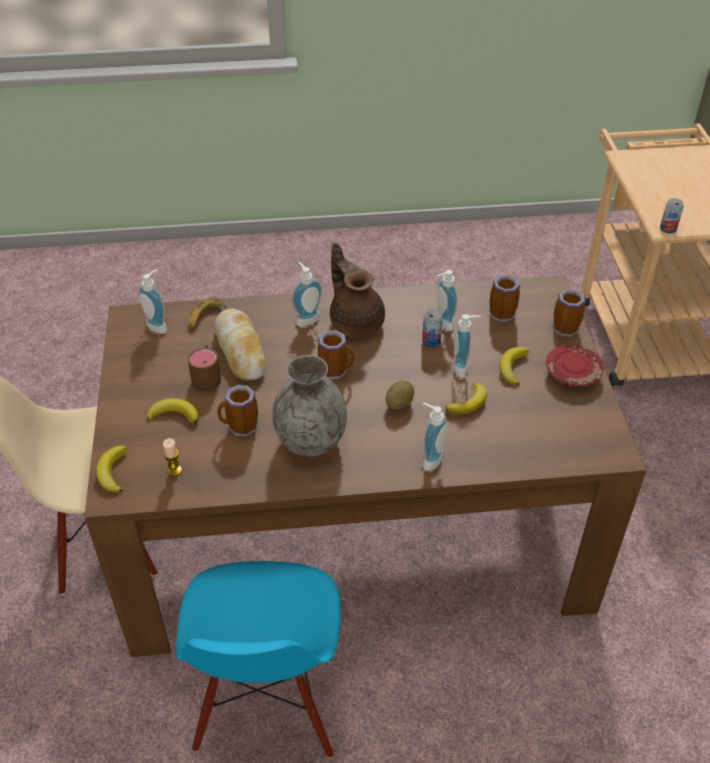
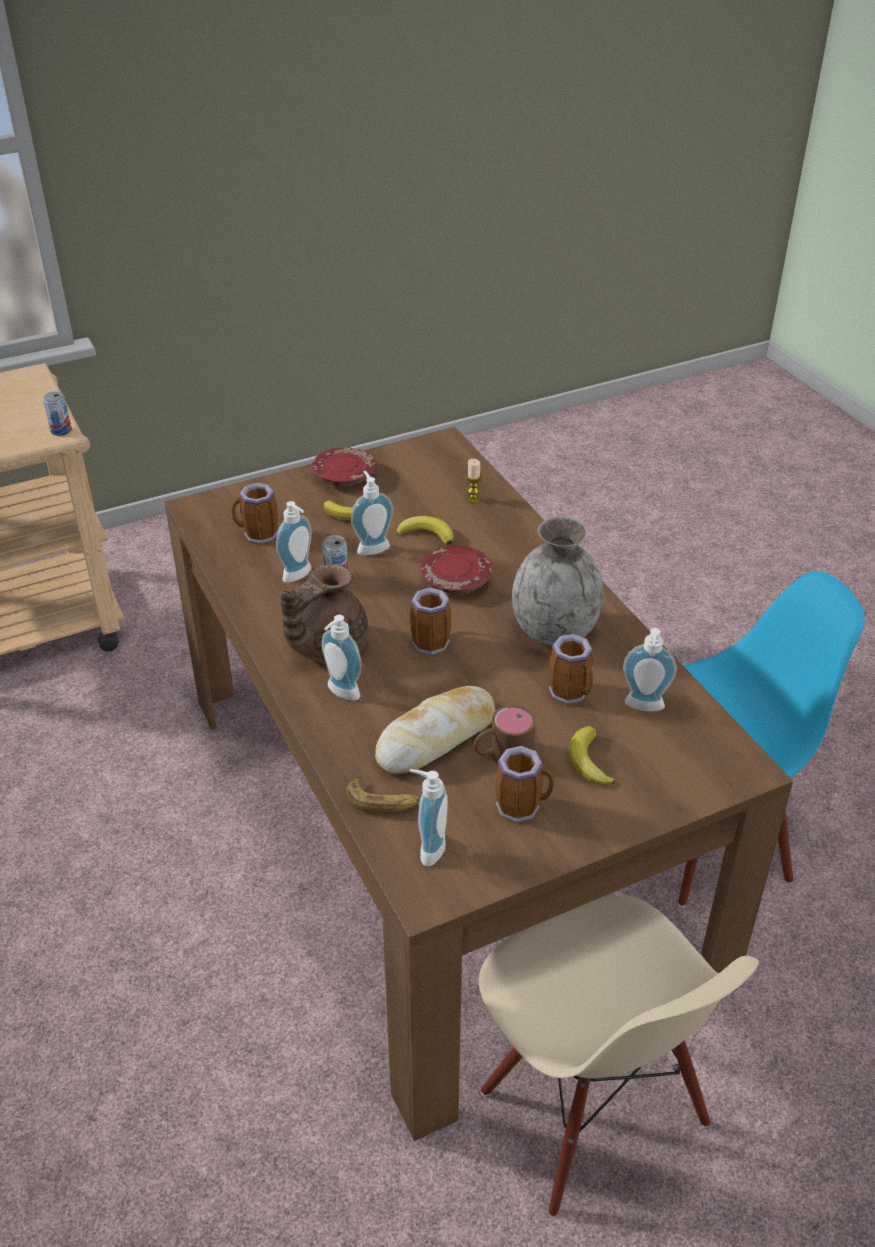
camera: 110 degrees left, 5 degrees down
(112, 472) = (715, 782): banana -> none
(174, 470) = (673, 727): candle -> candle (473, 499)
(399, 403) = (456, 580): potato -> red plate
(429, 459) = (524, 545): soap dispenser -> soap dispenser (644, 708)
(565, 331) = (273, 488): mug -> mug (522, 806)

